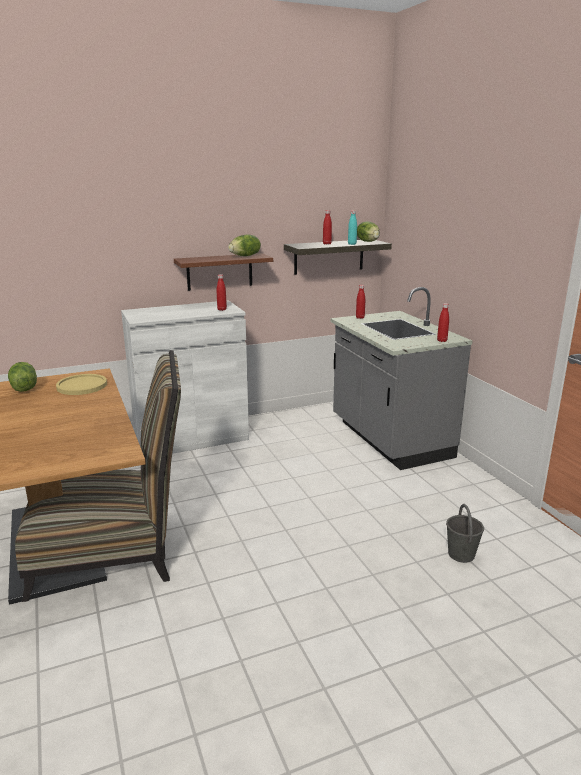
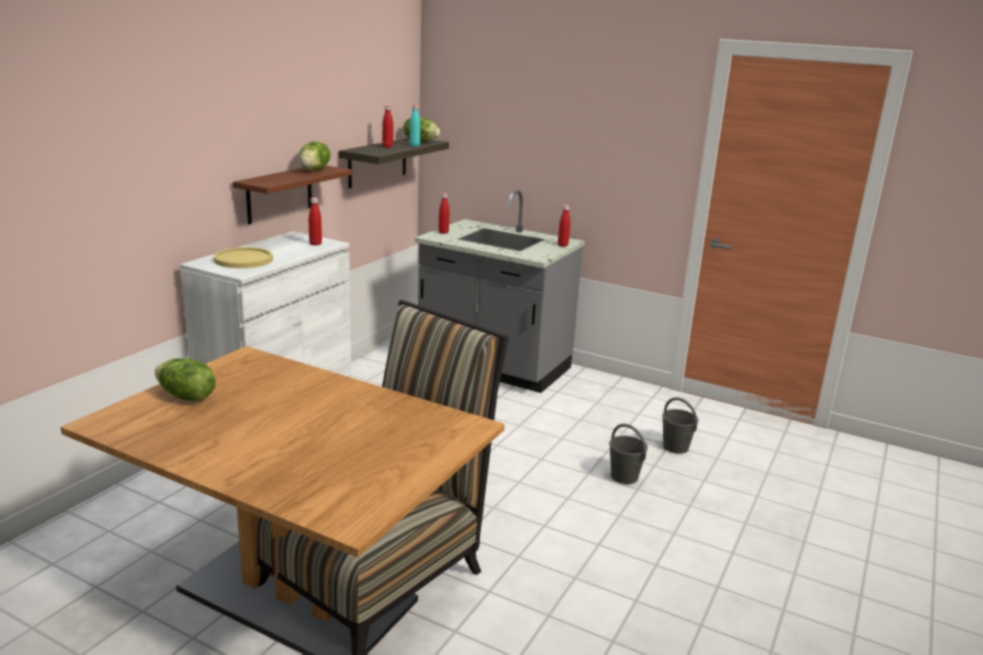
camera: 40 degrees left, 0 degrees up
(82, 386) = (261, 374): yellow plate -> yellow plate (243, 259)
(375, 560) = (624, 477): none -> grey bucket

